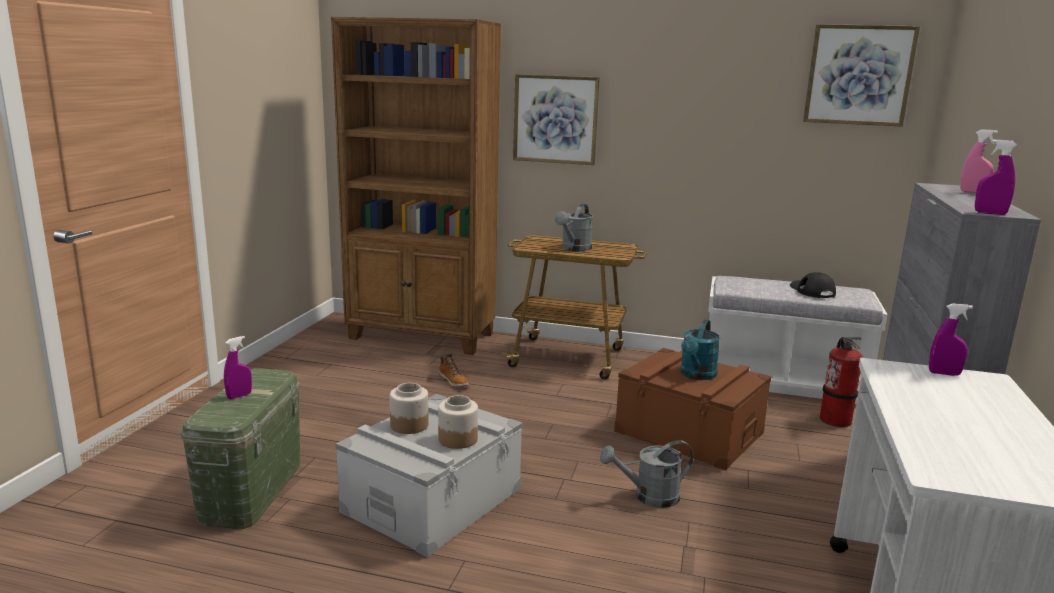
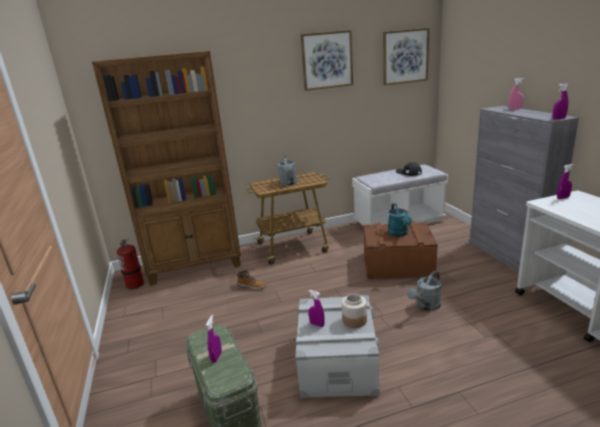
camera: 30 degrees left, 5 degrees up
(409, 425) = (317, 324): jar -> purple spray bottle
(555, 119) = (250, 107): picture -> picture (327, 60)
(835, 420) = (442, 233): fire extinguisher -> fire extinguisher (135, 284)

